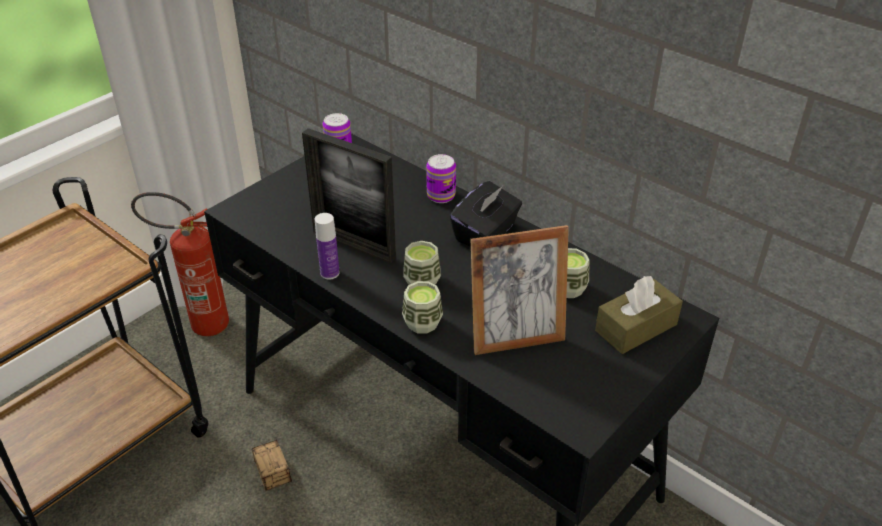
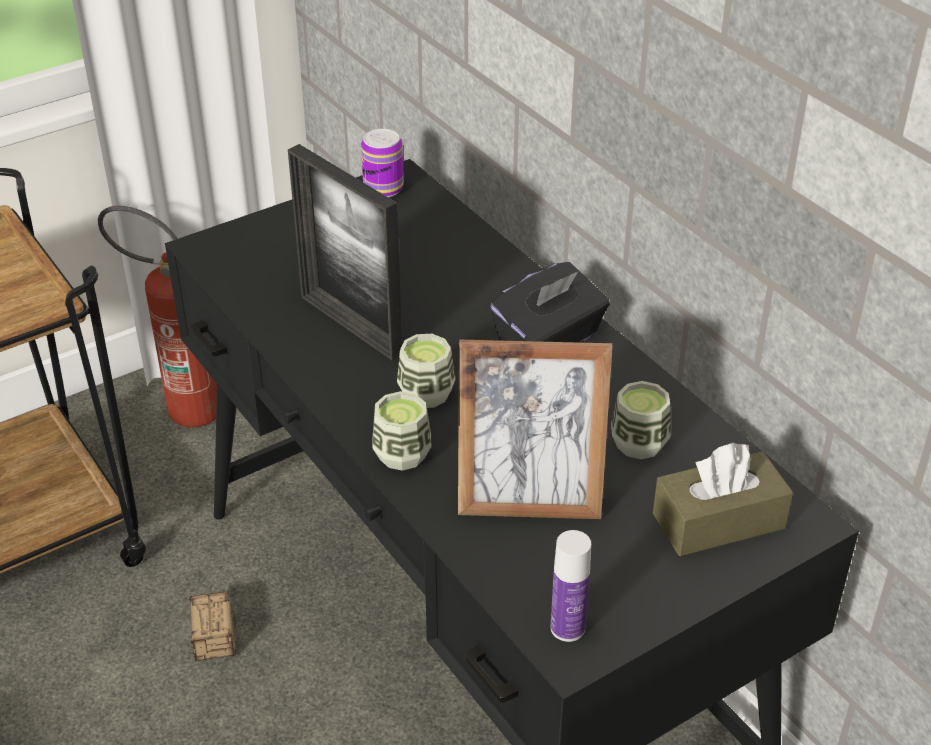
camera: 15 degrees right, 0 degrees up
(330, 273) = (300, 359): bottle -> bottle (567, 628)
(441, 195) = (506, 274): can -> none

